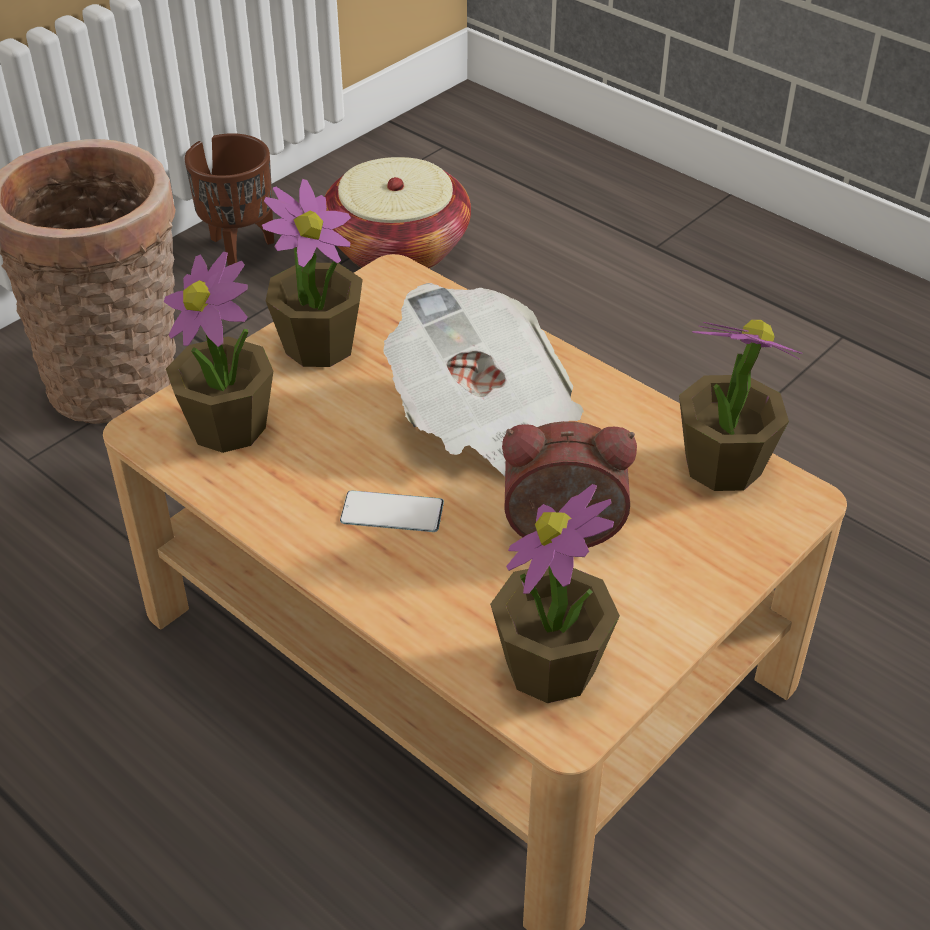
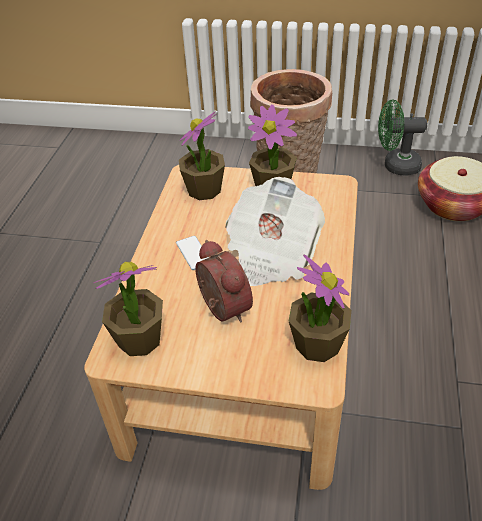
camera: 60 degrees right, 0 degrees up
(240, 249) = (395, 166): brown planter -> green fan

